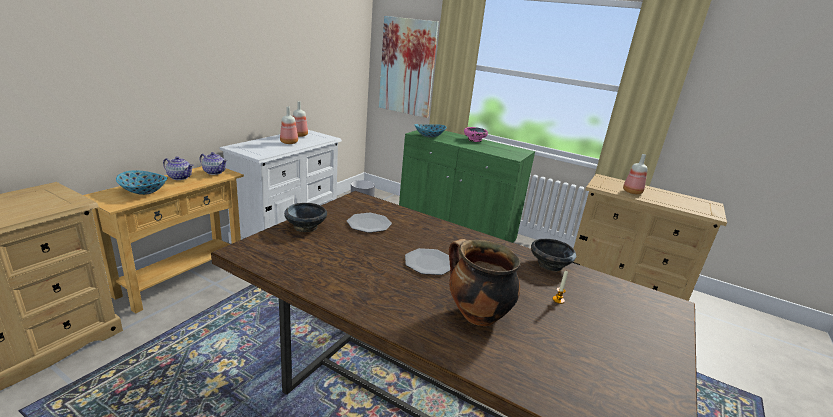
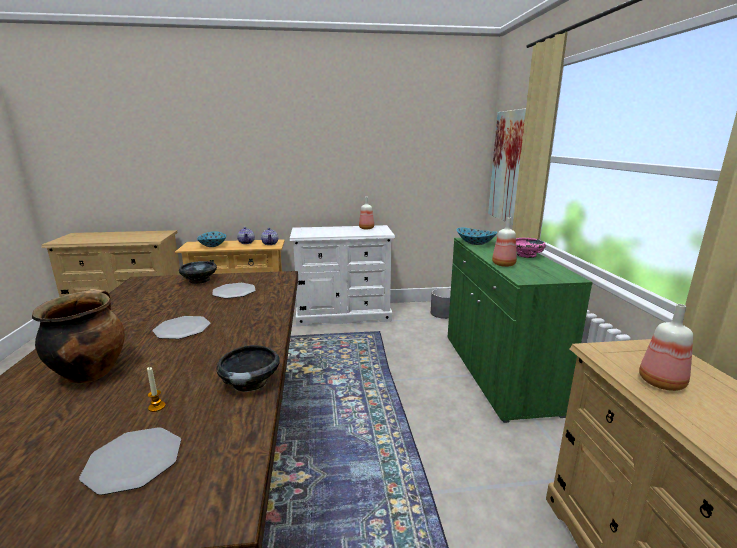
camera: 55 degrees right, 5 degrees down
(289, 142) = (343, 231): bottle -> bottle (504, 264)
(618, 319) = (133, 461): none -> plate

